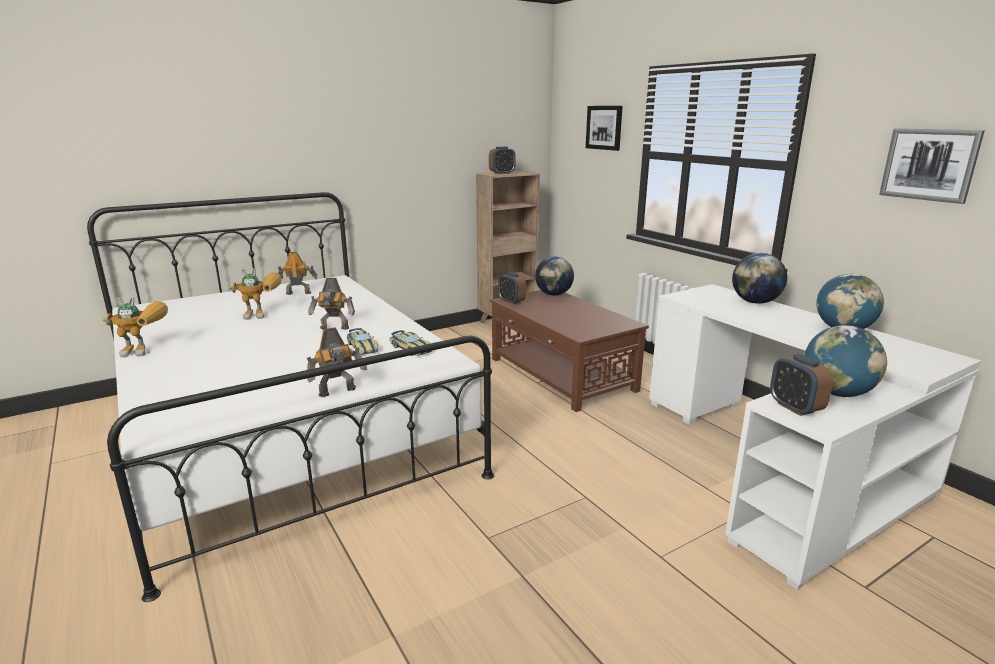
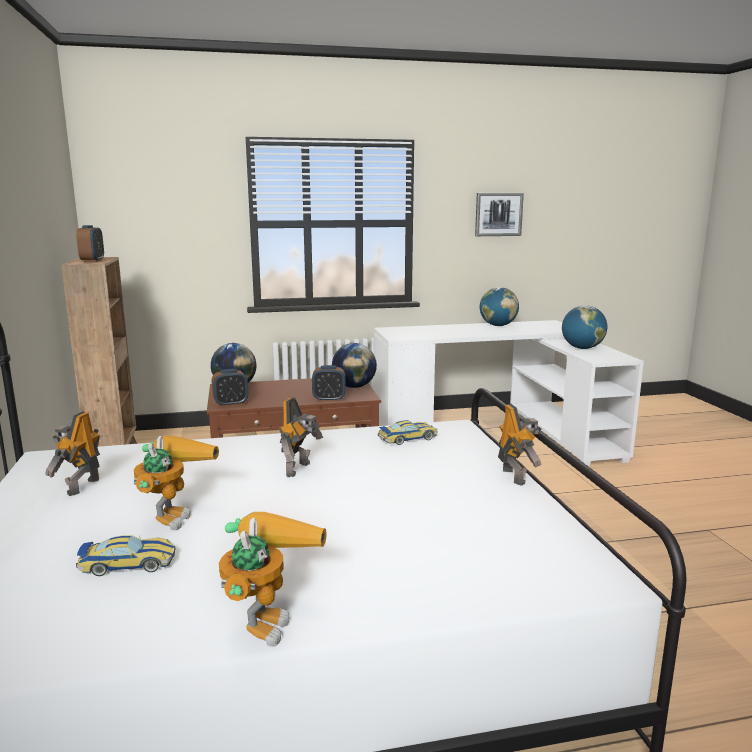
camera: 70 degrees left, 5 degrees down
(362, 347) = (384, 458): toy car -> toy car (128, 564)
(604, 127) = (184, 199): picture -> none
(755, 302) = (429, 328): globe -> globe (354, 386)
(795, 407) = (601, 357): alarm clock -> alarm clock (329, 399)

